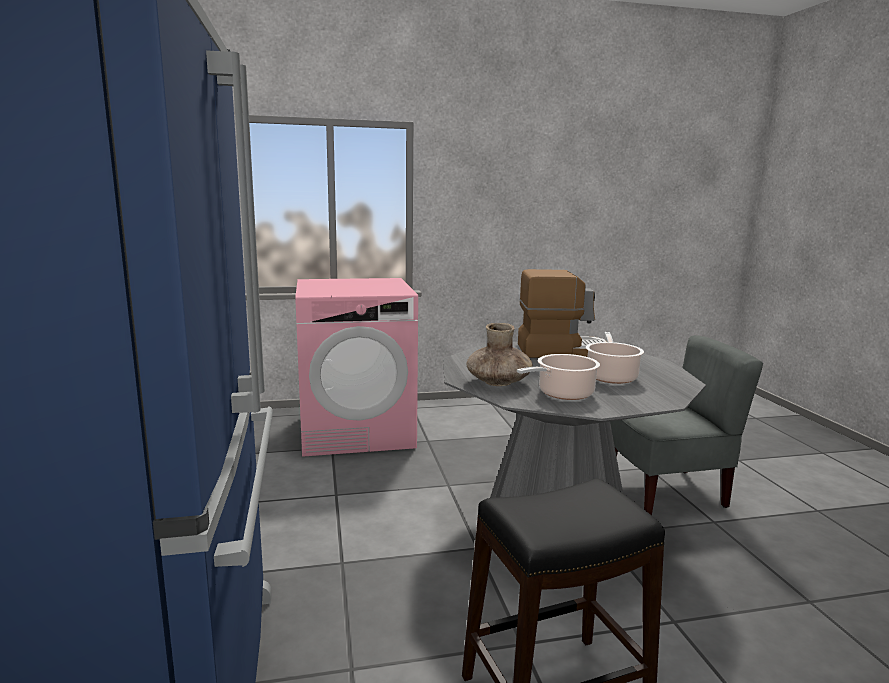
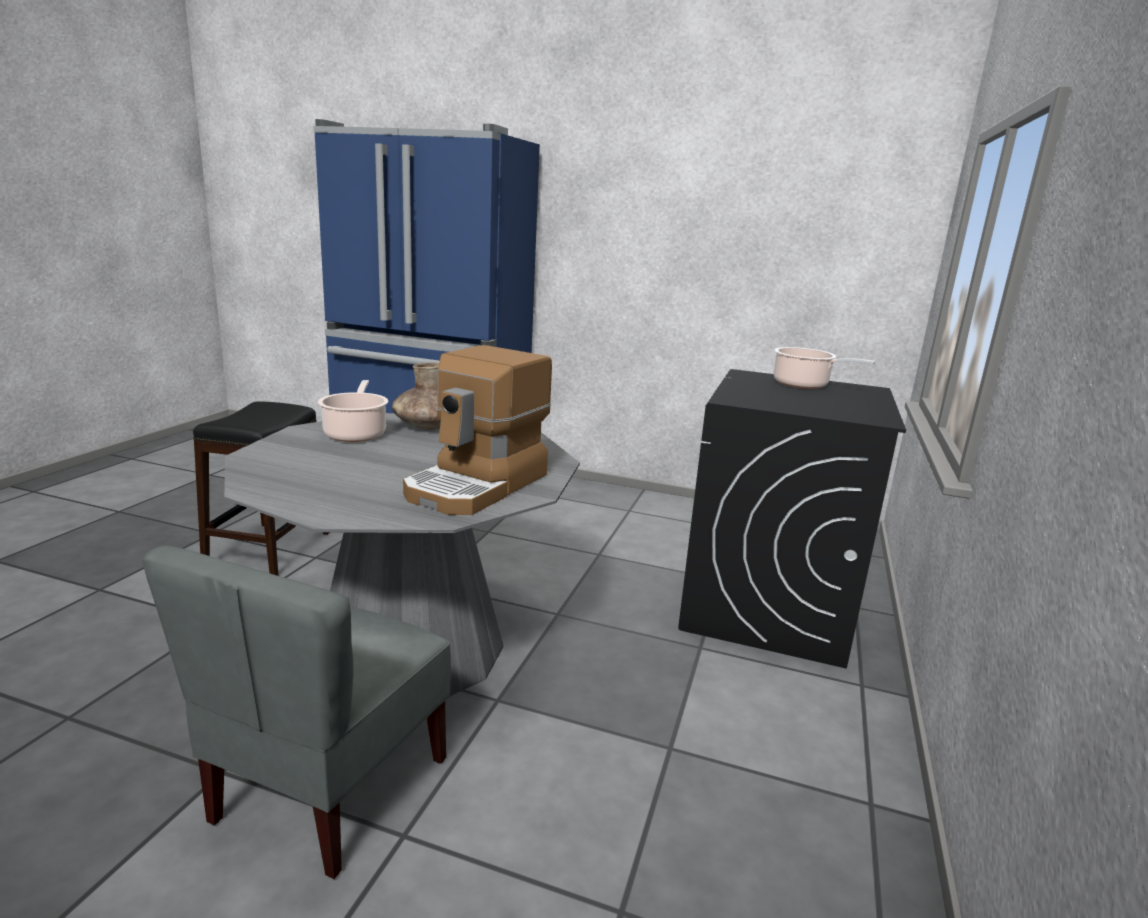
camera: 120 degrees right, 5 degrees up
(357, 431) = (766, 607): pink washing machine -> black washing machine
(611, 376) = (349, 467): cooking pot -> cooking pot (804, 385)

